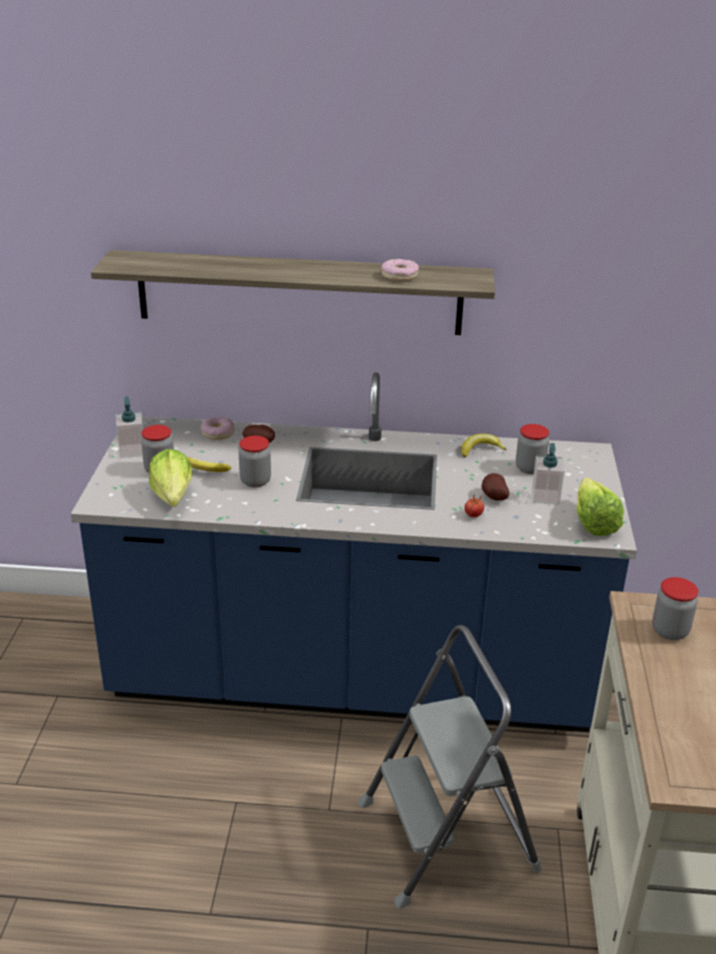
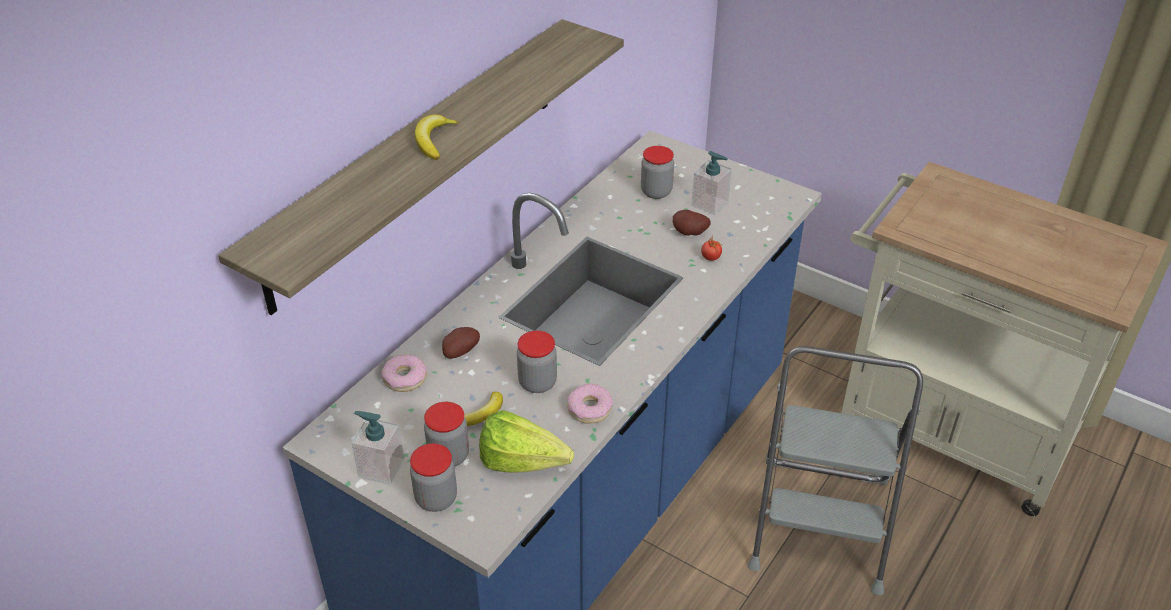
camera: 60 degrees left, 10 degrees up
(399, 276) = (532, 75): donut -> donut (589, 409)
(480, 450) = (600, 206): banana -> banana (434, 141)
(593, 520) = (764, 194): lettuce -> none
(669, 631) = (941, 226): jar -> jar (436, 498)

